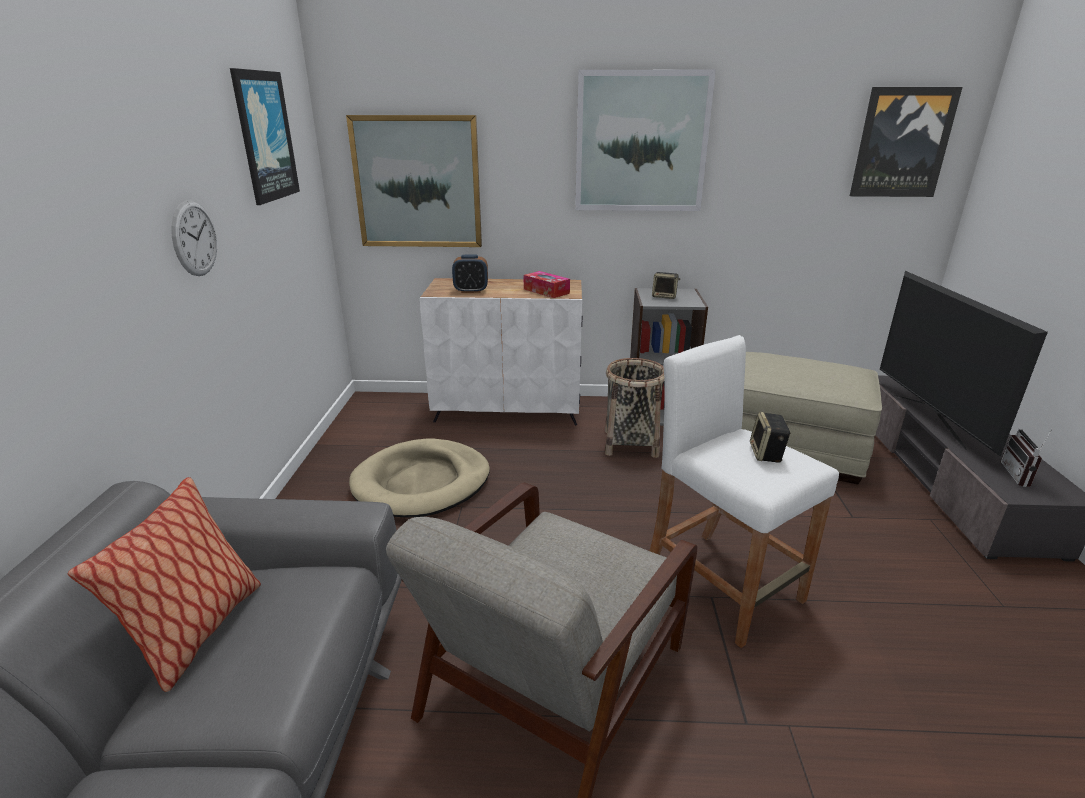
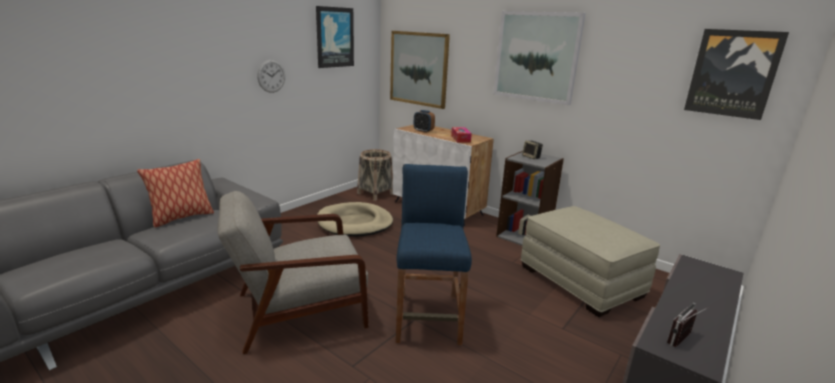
camera: 35 degrees right, 5 degrees down
(630, 443) = (481, 244): basket -> basket (375, 193)
(722, 584) = (428, 317): white stool -> blue stool
(767, 454) = (440, 234): speaker -> none
(929, 420) = (674, 290): television -> none

